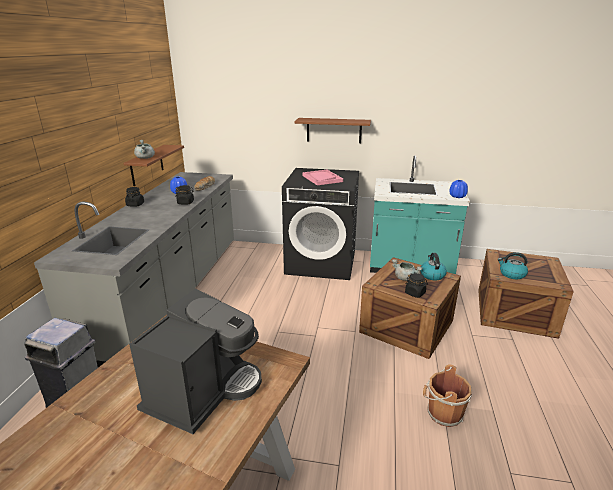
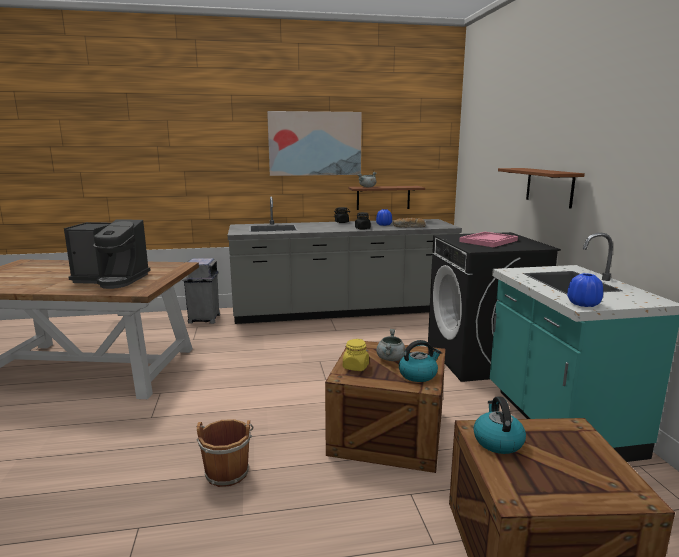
camera: 70 degrees right, 10 degrees down
(88, 118) = (315, 143): none -> picture
(415, 293) = (355, 367): black jar -> yellow jar

